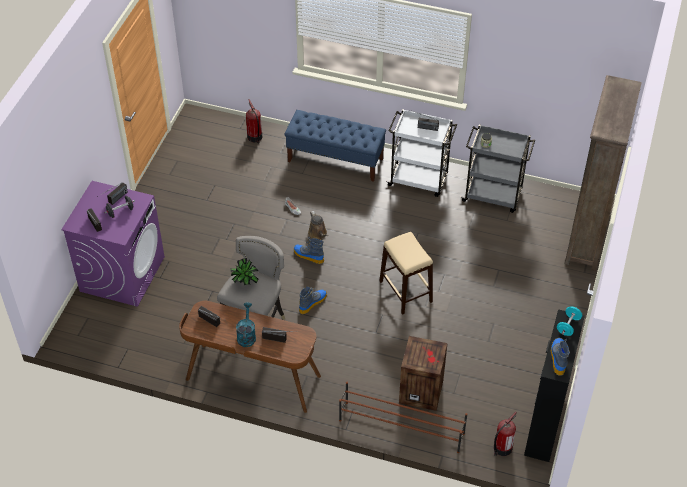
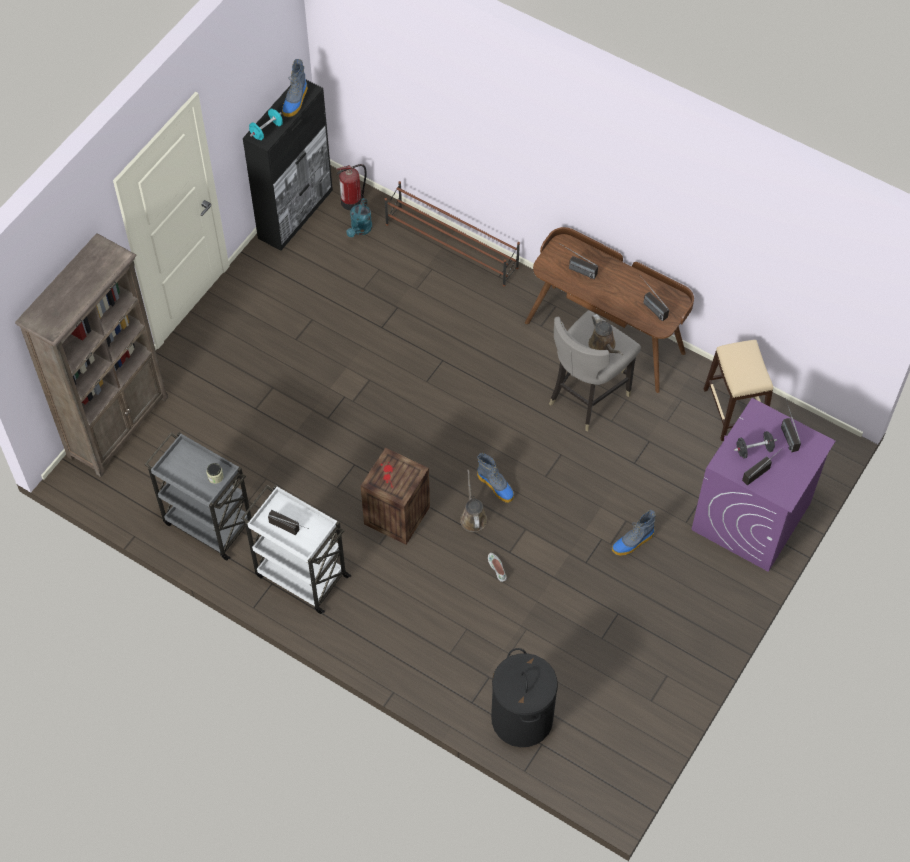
camera: 165 degrees left, 10 degrees up
(245, 284) = (603, 346): potted plant -> brown watering can
(246, 335) = (614, 282): turquoise watering can -> turquoise watering can (360, 230)
(255, 137) = (521, 718): fire extinguisher -> black laundry basket
(312, 303) = (508, 417): boot -> boot (632, 542)
(336, 160) = (409, 642): blue bench -> none
(406, 291) = (385, 405): beige stool -> beige stool (733, 411)
(422, 390) = (413, 279): crate -> crate (395, 516)

